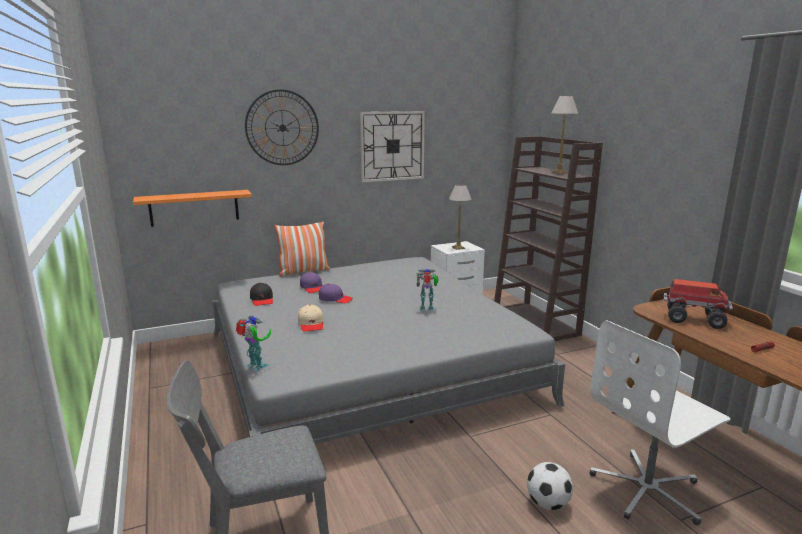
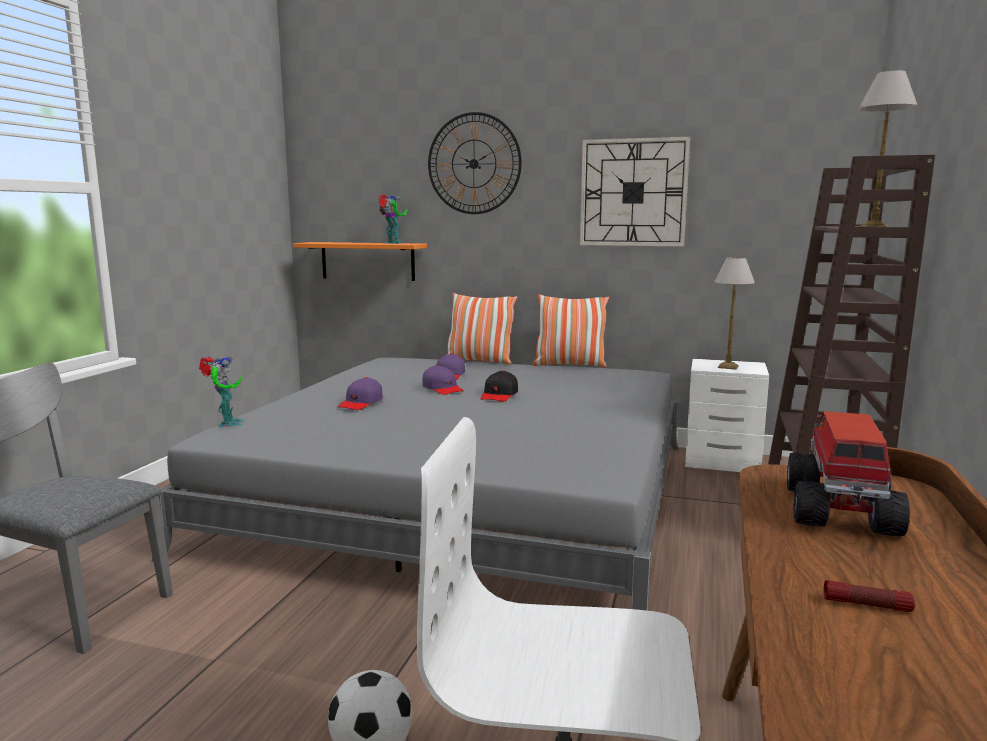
camera: 40 degrees right, 5 degrees down
(262, 299) = (376, 375): black cap -> black cap (499, 395)
(311, 324) = (361, 403): beige cap -> purple cap
(366, 263) = (569, 365): none -> pillow
(427, 309) = (527, 422): toy robot -> toy robot (393, 243)
(693, 319) = (840, 512): toy truck -> toy truck turned 135 degrees counterclockwise

